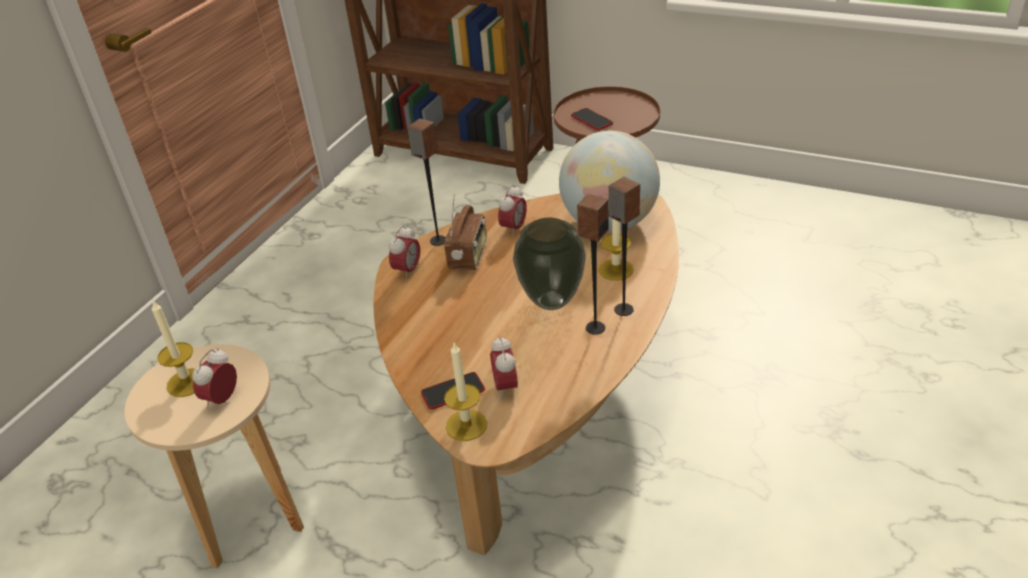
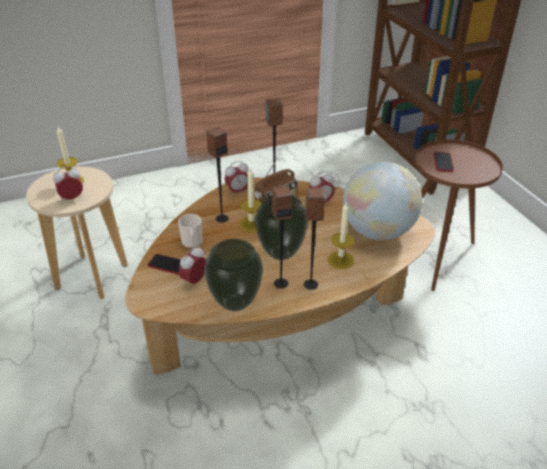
camera: 40 degrees right, 0 degrees up
(434, 308) = (222, 218): none -> speaker
(442, 353) = (192, 243): none -> mug
(466, 425) = (151, 285): candle -> candle (251, 224)
(581, 375) = (235, 302): none -> vase

